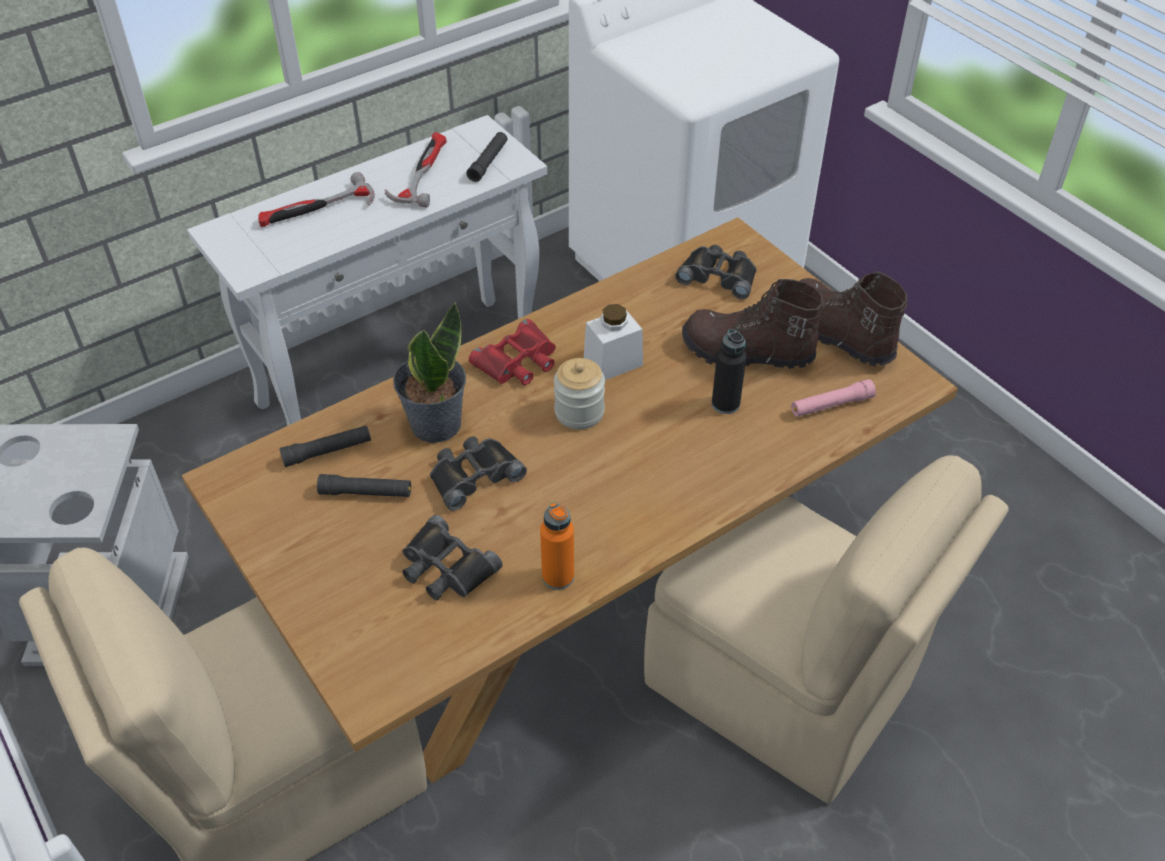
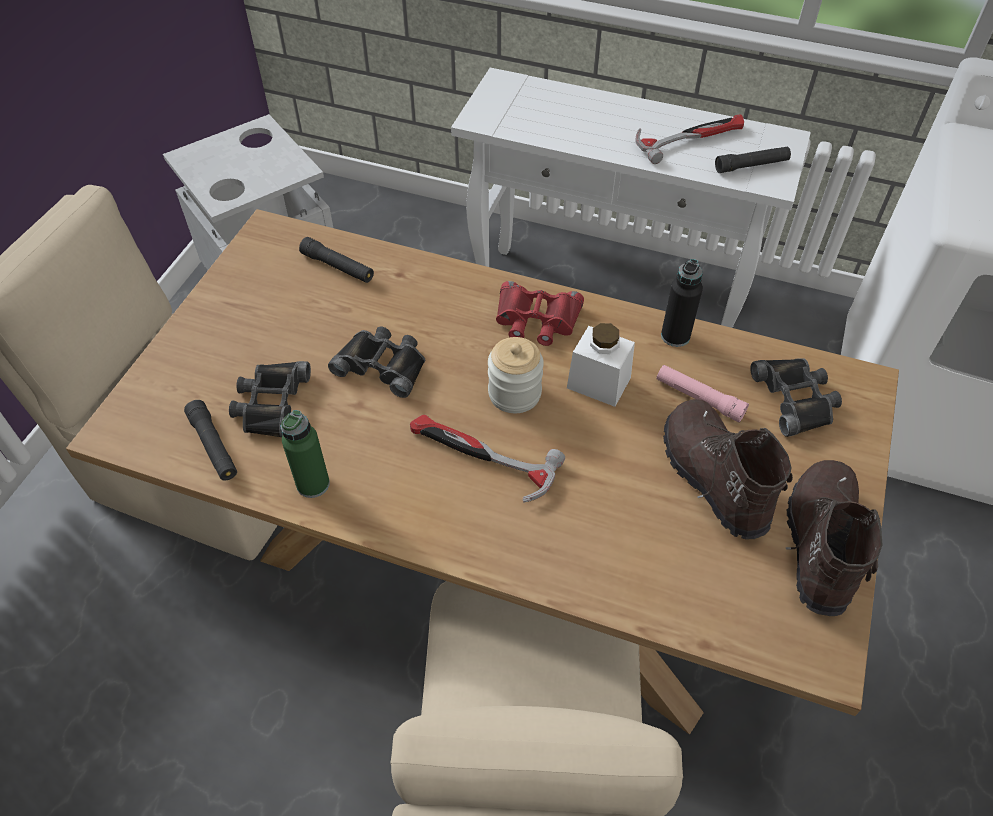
camera: 55 degrees right, 5 degrees up
(317, 210) = (581, 112): hammer -> hammer (480, 458)
(366, 493) = (313, 312): black flashlight -> black flashlight (213, 446)
(435, 424) = (419, 310): potted plant -> none
(558, 576) = (313, 484): orange bottle -> green bottle
(725, 404) = (626, 497): black bottle -> black bottle (675, 336)
(831, 405) = (710, 591): pink flashlight -> pink flashlight (699, 398)

